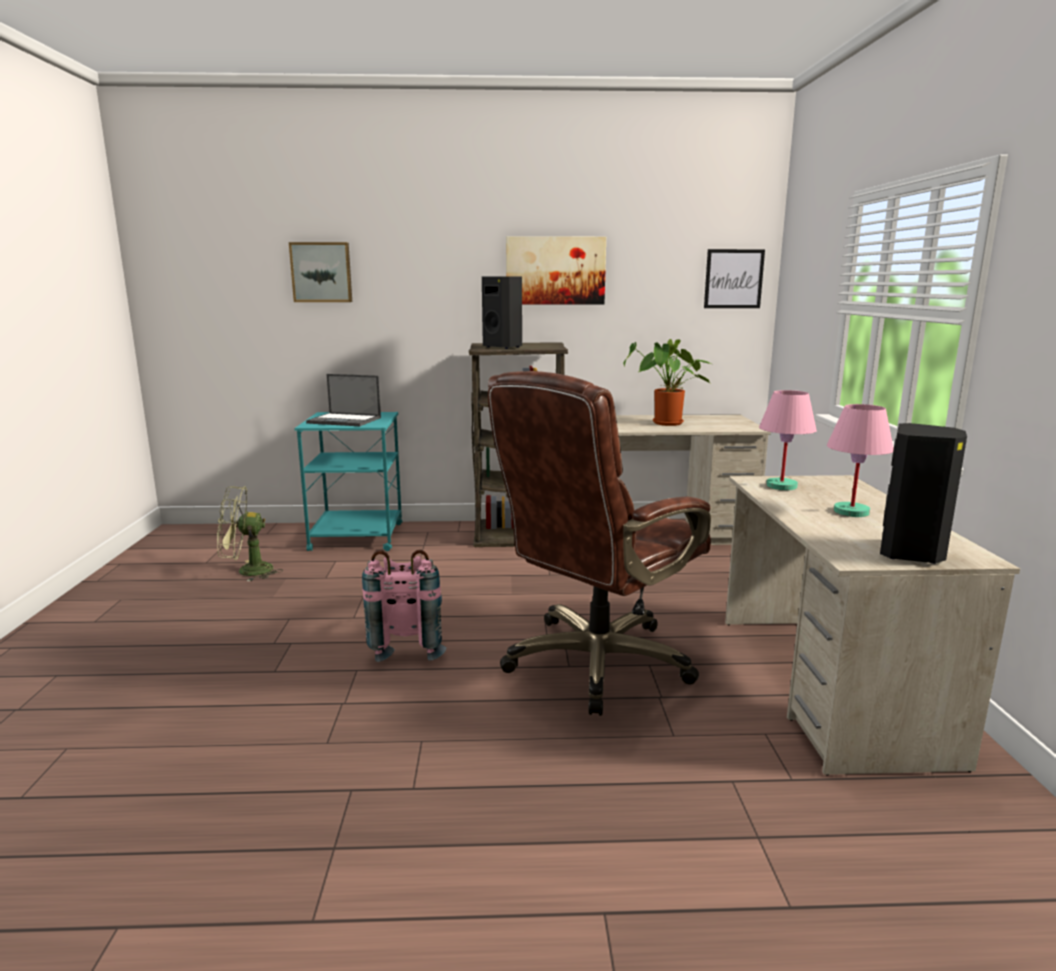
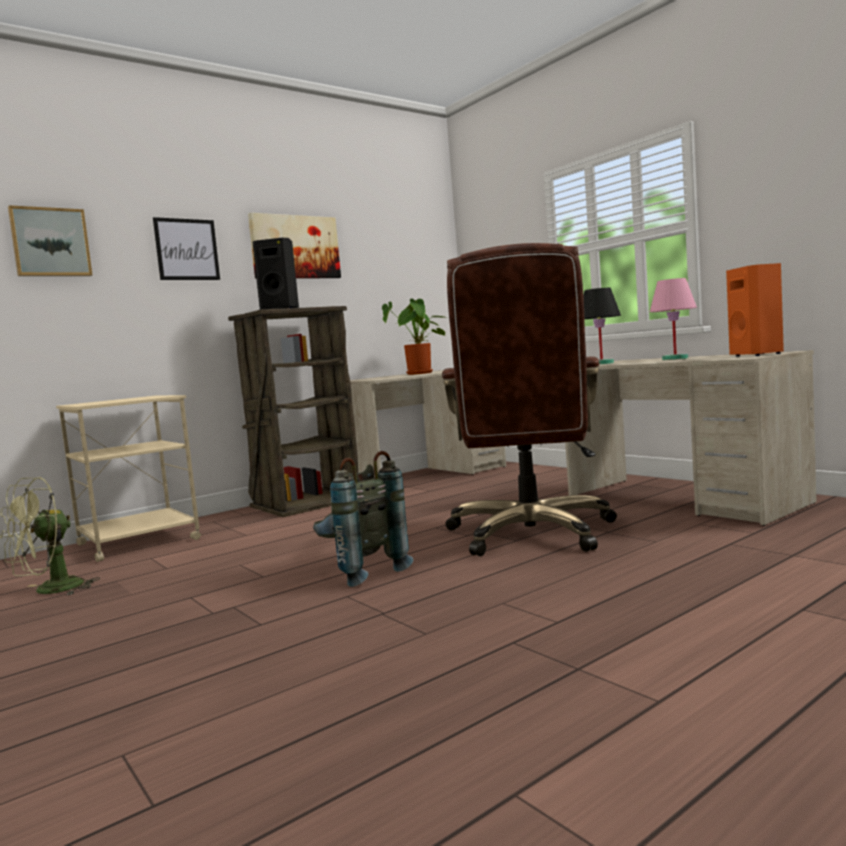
camera: 35 degrees left, 10 degrees down
(345, 420) = (120, 400): laptop -> none
(358, 537) = (140, 541): turquoise cart -> beige cart
(408, 645) = (360, 571): pink backpack -> grey backpack
(733, 279) = (429, 257): picture -> picture (187, 249)
(781, 486) = (601, 363): pink table lamp -> black table lamp
(912, 553) = (758, 355): black speaker -> orange speaker

